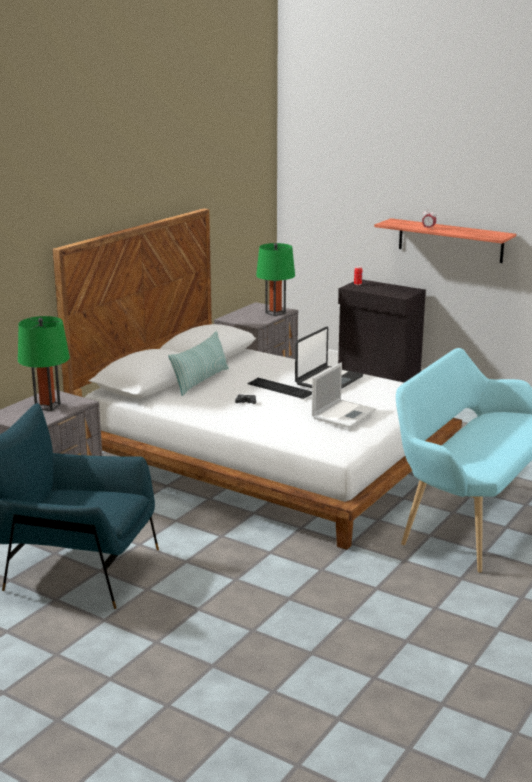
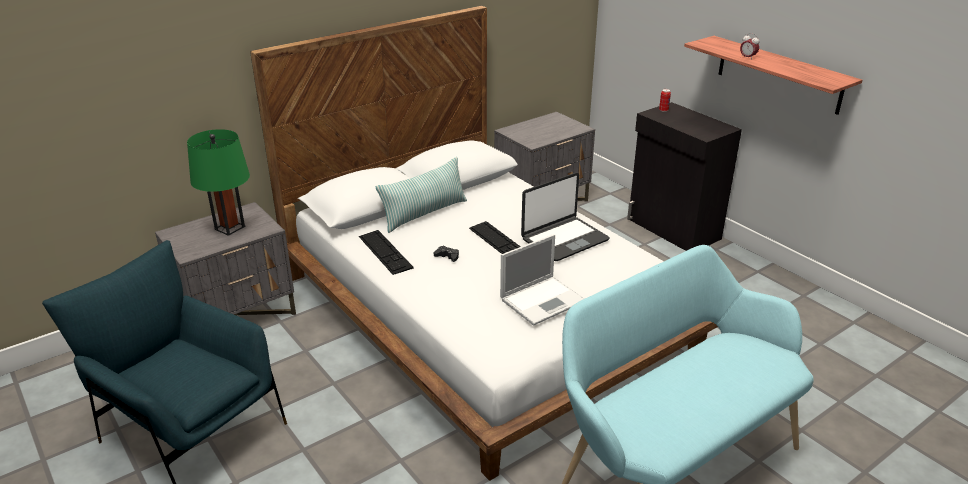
camera: 20 degrees right, 10 degrees up
(191, 407) = (385, 252): none -> keyboard
(275, 313) = (566, 130): green table lamp -> none

